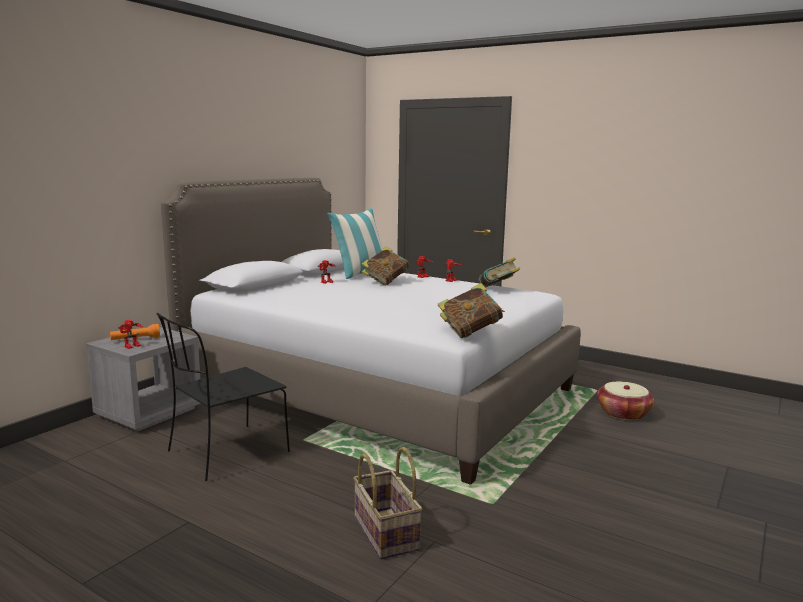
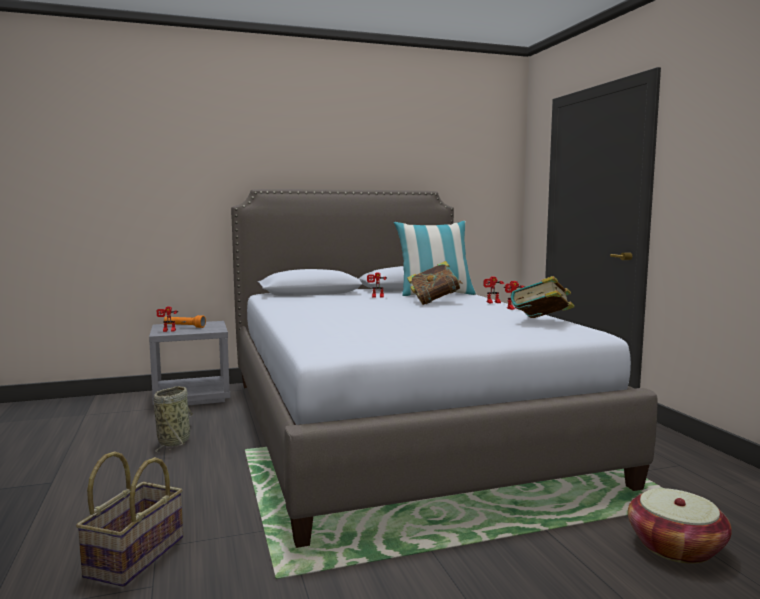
camera: 40 degrees right, 5 degrees down
(226, 453) = (175, 441): black chair -> basket
(470, 332) = (352, 351): book -> none

